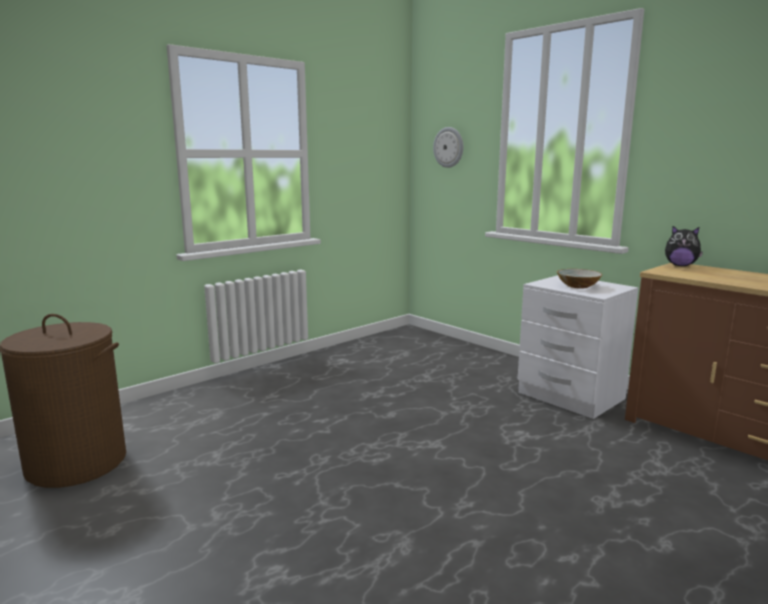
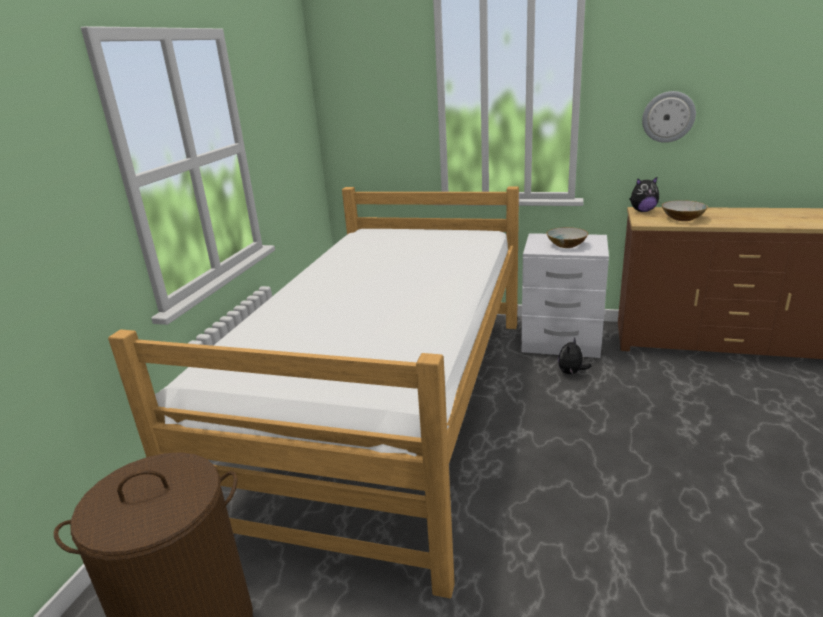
camera: 30 degrees left, 10 degrees up
(355, 394) = (390, 407): none -> bed
(449, 147) = (371, 112): wall clock -> wall clock (668, 117)
(545, 420) = (571, 373): none -> plush toy
(712, 275) = (682, 218): none -> bowl

